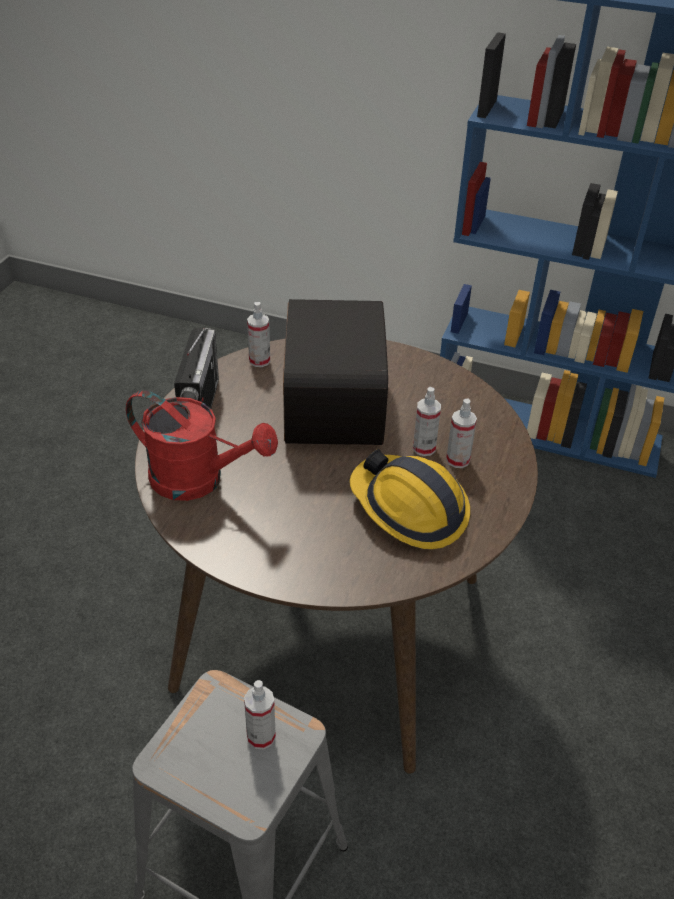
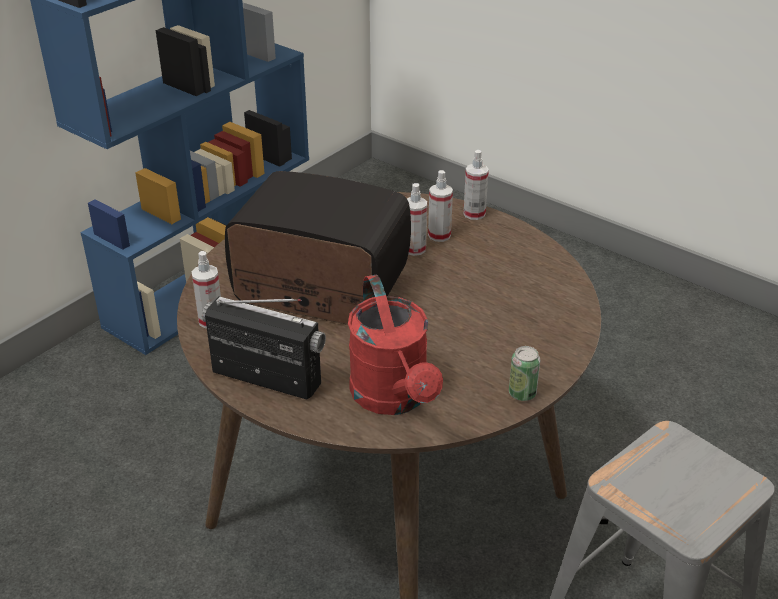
camera: 70 degrees left, 5 degrees down
(199, 480) = (394, 398): red watering can -> red watering can turned 120 degrees clockwise
(232, 560) = (522, 393): none -> can
(261, 736) = (671, 461): spray bottle -> spray bottle (474, 214)
(409, 509) = (492, 275): hard hat -> none

